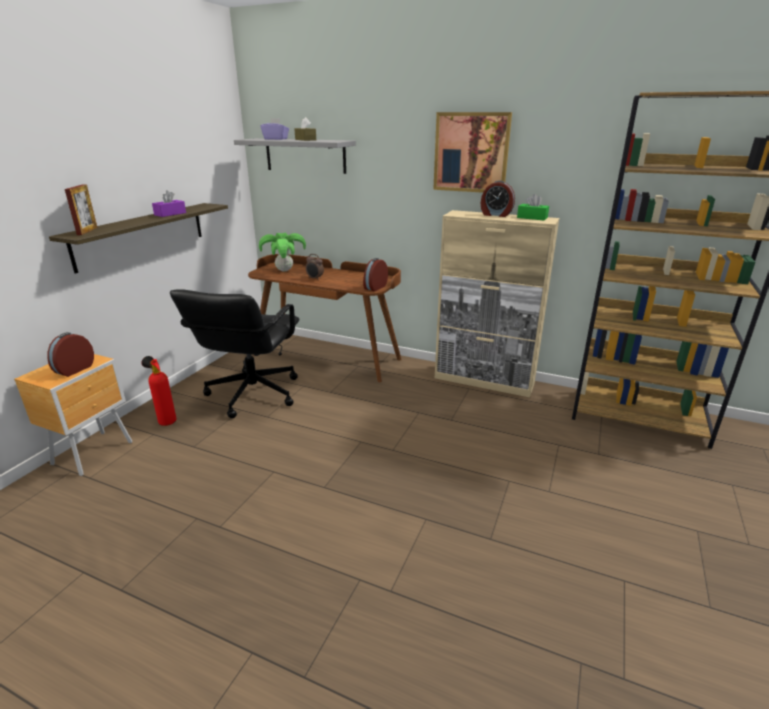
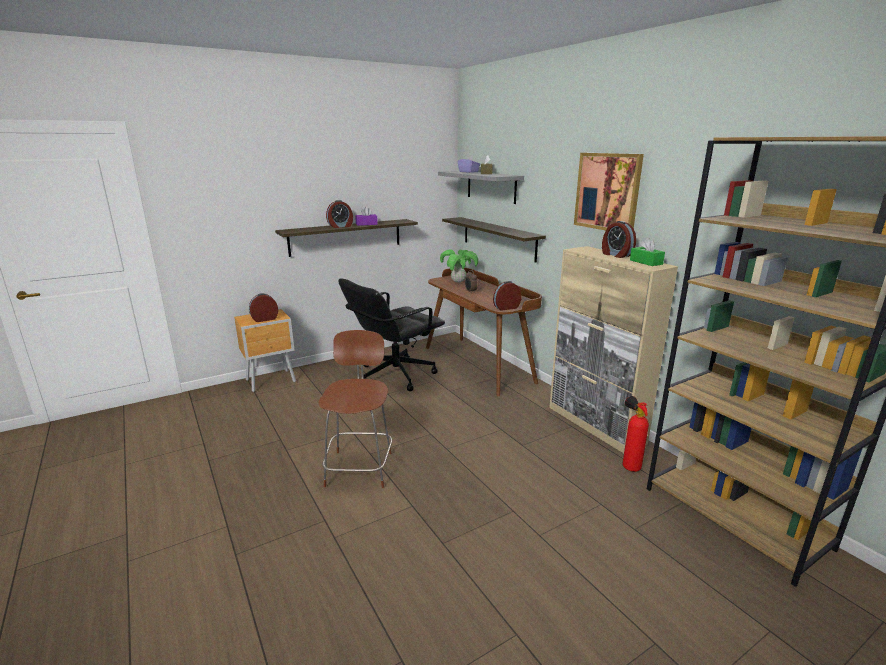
camera: 35 degrees right, 5 degrees down
(87, 231) = (298, 229): picture frame -> none
(141, 220) = (340, 226): none -> alarm clock
(166, 421) = (326, 375): fire extinguisher -> fire extinguisher (629, 465)
(323, 214) = (498, 238): none -> shelf
(330, 506) = (360, 467): none -> brown chair

